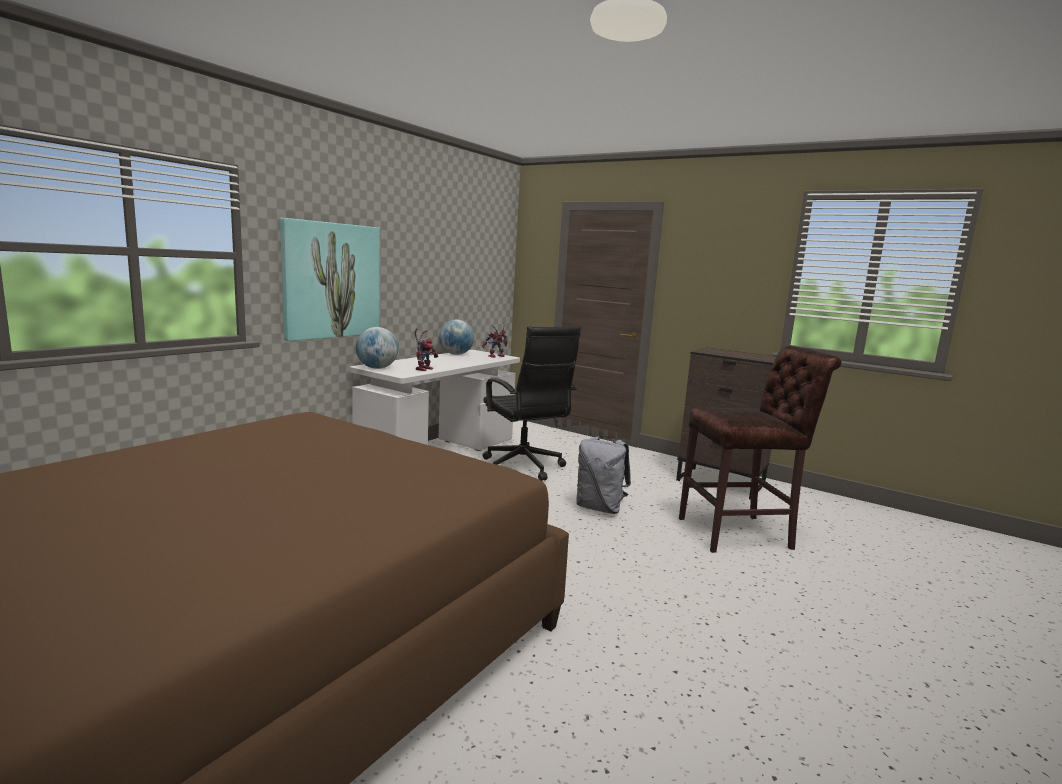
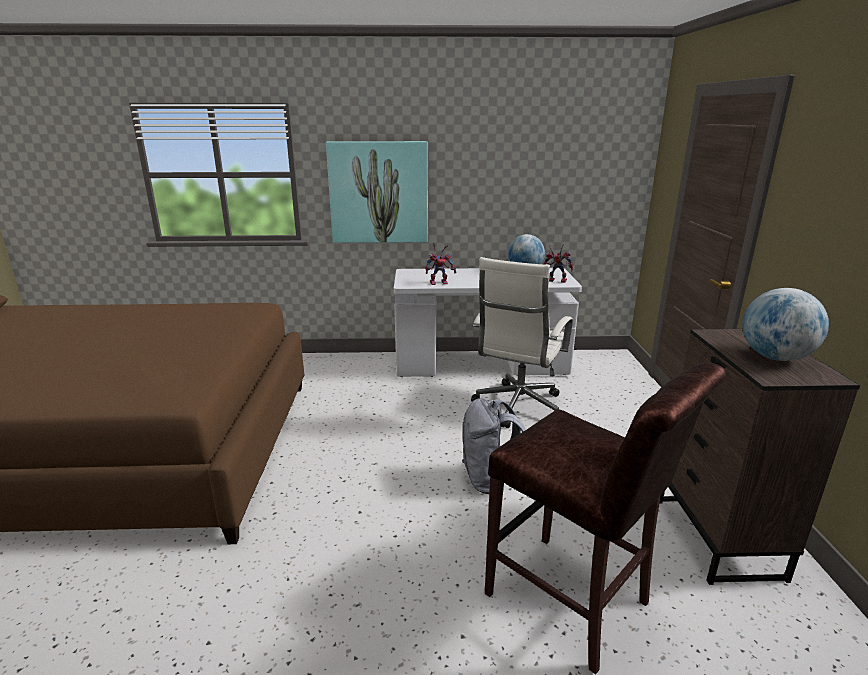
camera: 55 degrees right, 10 degrees up
(377, 368) = (408, 274): globe -> globe (775, 357)
(524, 468) = (517, 408): black office chair -> white office chair

